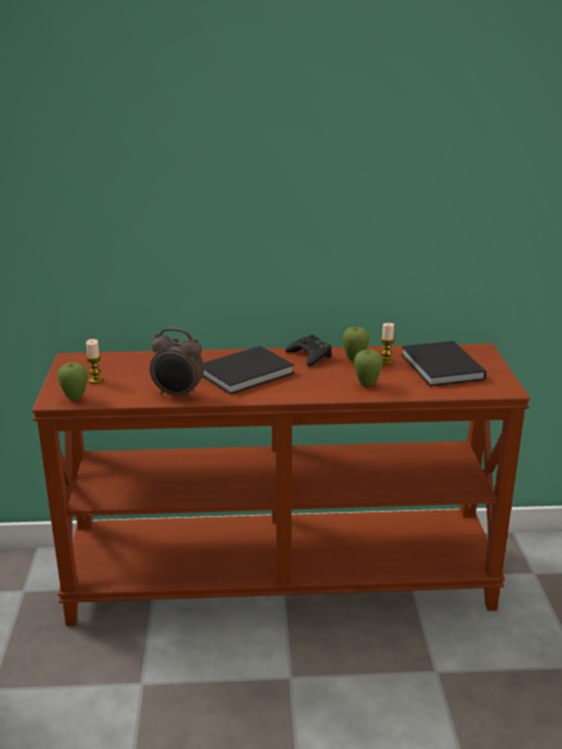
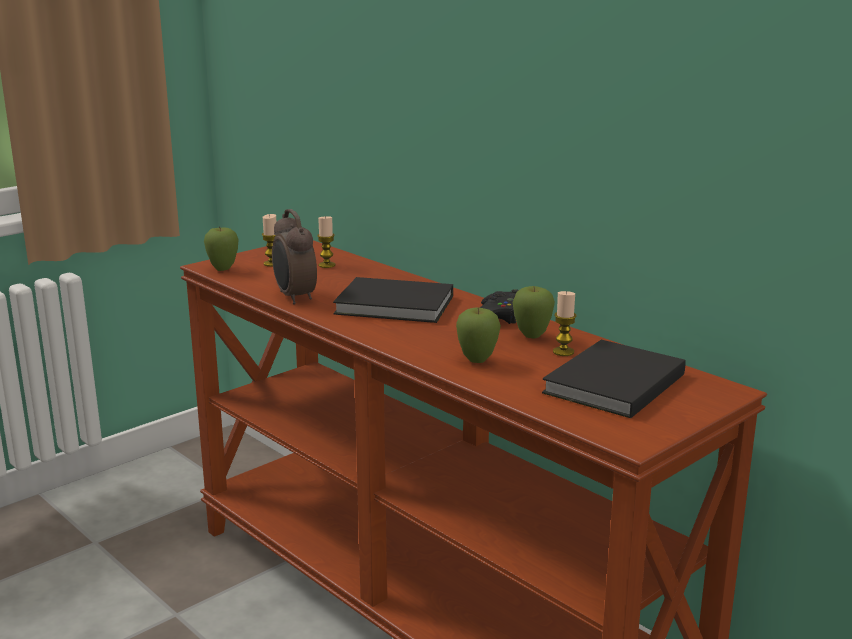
camera: 50 degrees right, 5 degrees down
(134, 366) = (327, 265): none -> candle

